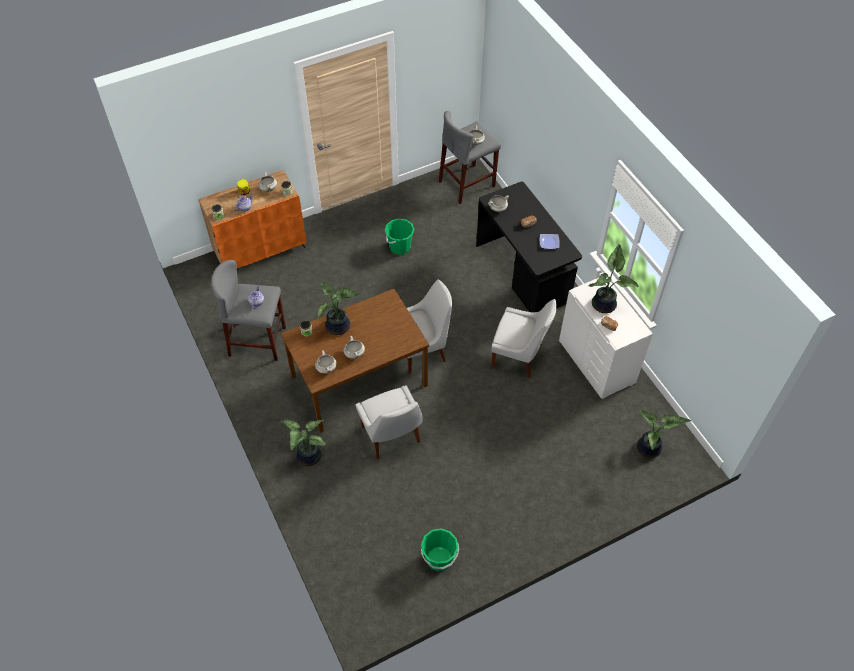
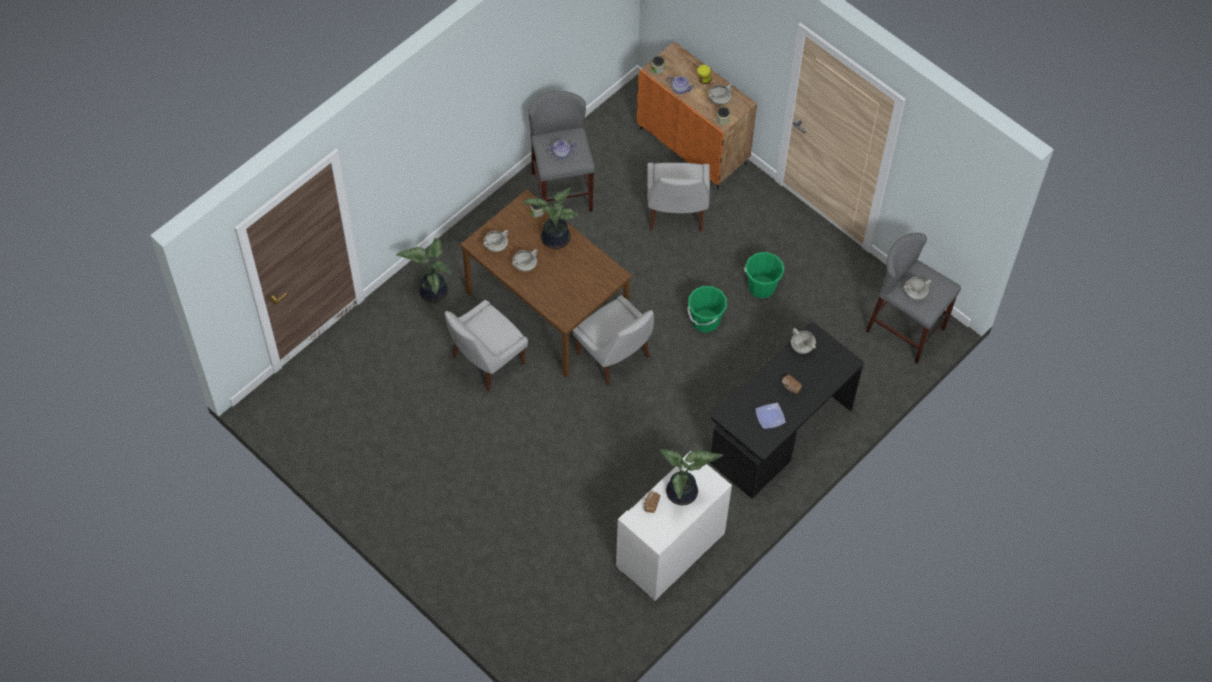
camera: 70 degrees right, 5 degrees up
(439, 559) = (353, 451): green bucket -> green bucket (705, 321)
(519, 356) = (645, 462): white chair -> white chair (676, 214)
(650, 449) = (563, 635): potted plant -> none

